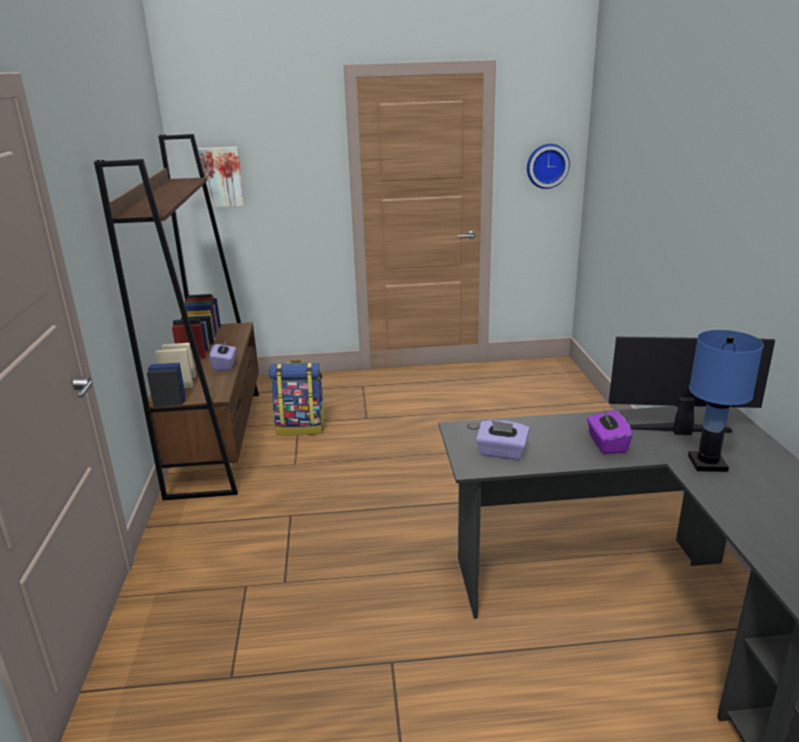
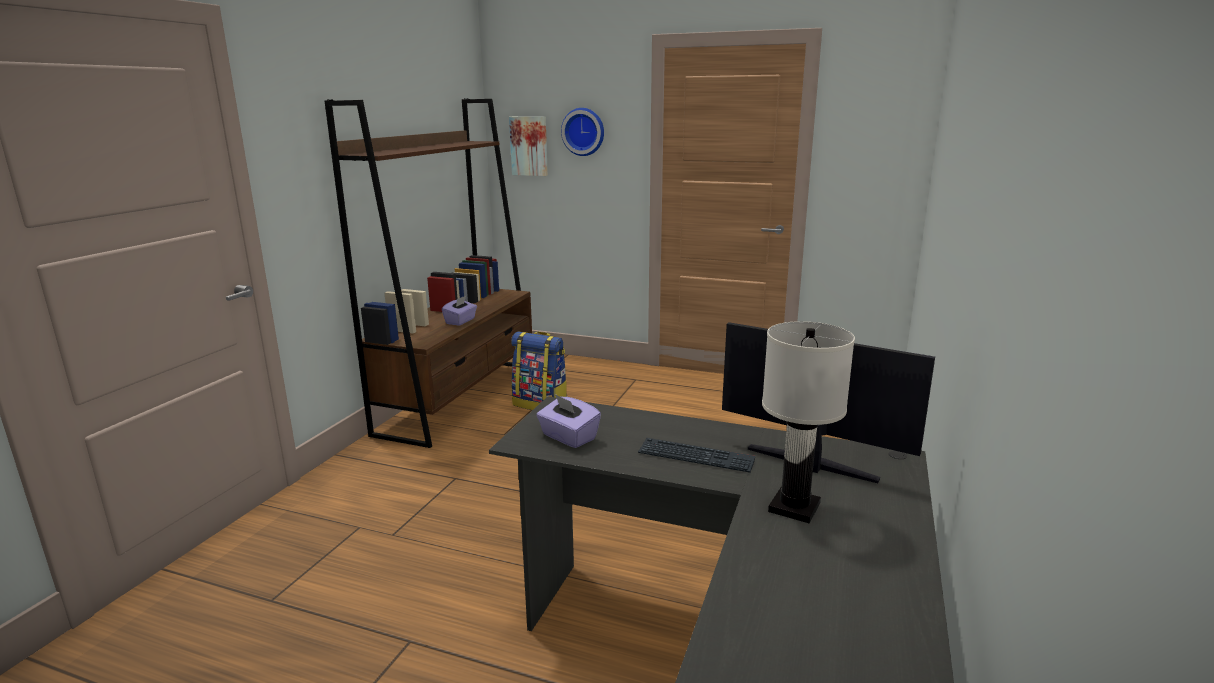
camera: 25 degrees right, 5 degrees down
(546, 165) = (880, 155): wall clock -> wall clock (584, 131)
(606, 444) = (695, 457): purple tissue box -> keyboard
(707, 463) = (795, 507): blue table lamp -> white table lamp

